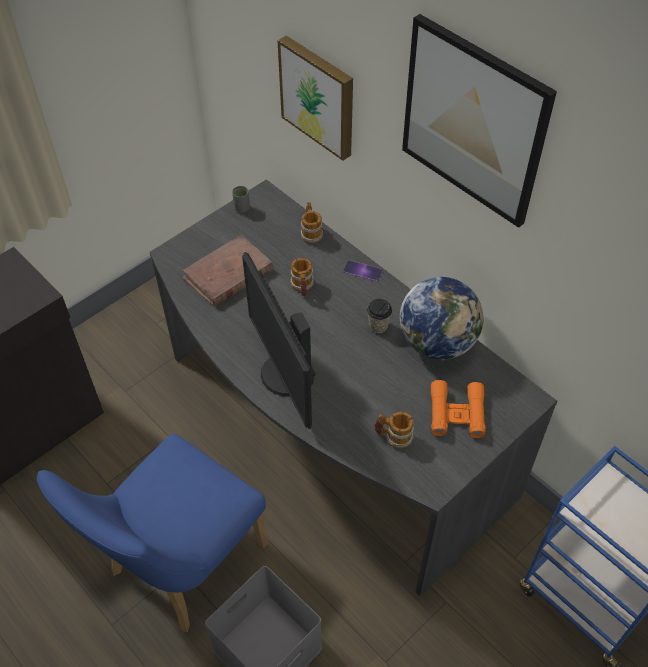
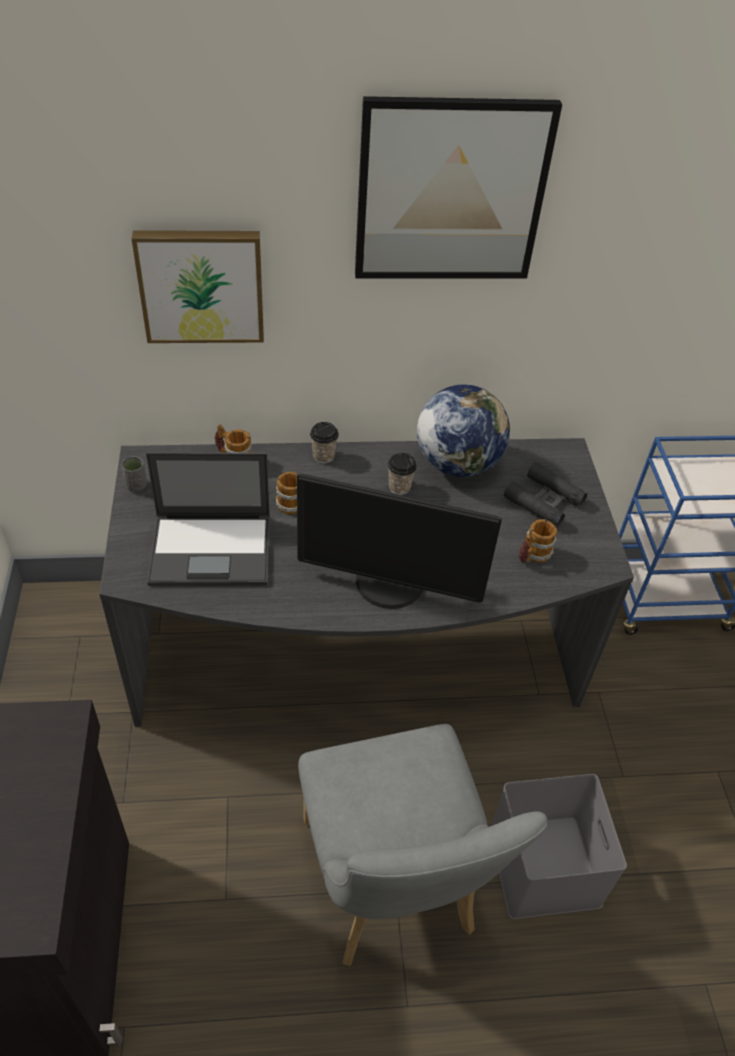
camera: 55 degrees left, 5 degrees down
(180, 566) = (392, 888): blue chair -> grey chair
(228, 274) = (212, 549): brown book -> laptop
(363, 271) = (323, 456): phone -> cup
(457, 413) = (544, 500): orange binoculars -> black binoculars

